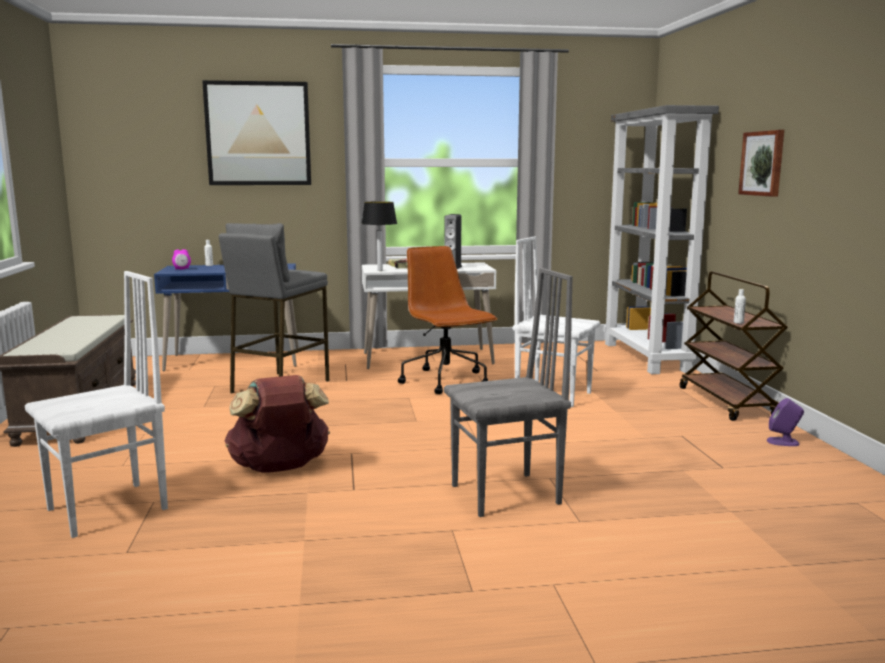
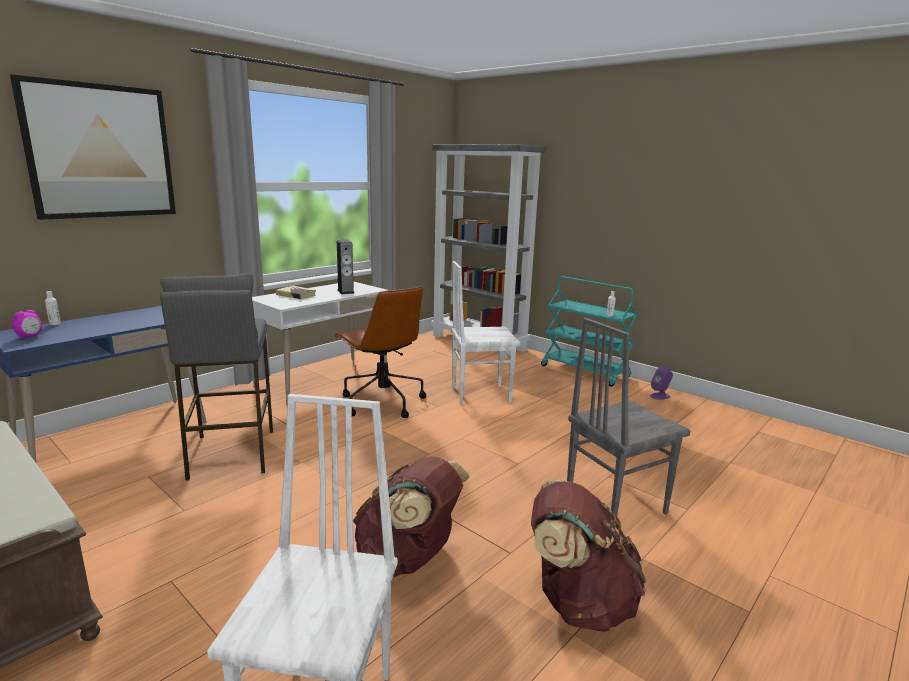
camera: 40 degrees left, 5 degrees up
(344, 529) = (578, 602): none -> brown backpack
(379, 270) = (288, 304): table lamp -> none
(446, 381) = (381, 402): brown office chair -> brown office chair turned 150 degrees counterclockwise
(507, 495) = (613, 505): grey chair -> grey chair turned 150 degrees counterclockwise
(727, 403) = (585, 372): brown cart -> turquoise cart
(763, 163) = (599, 195): picture -> none

